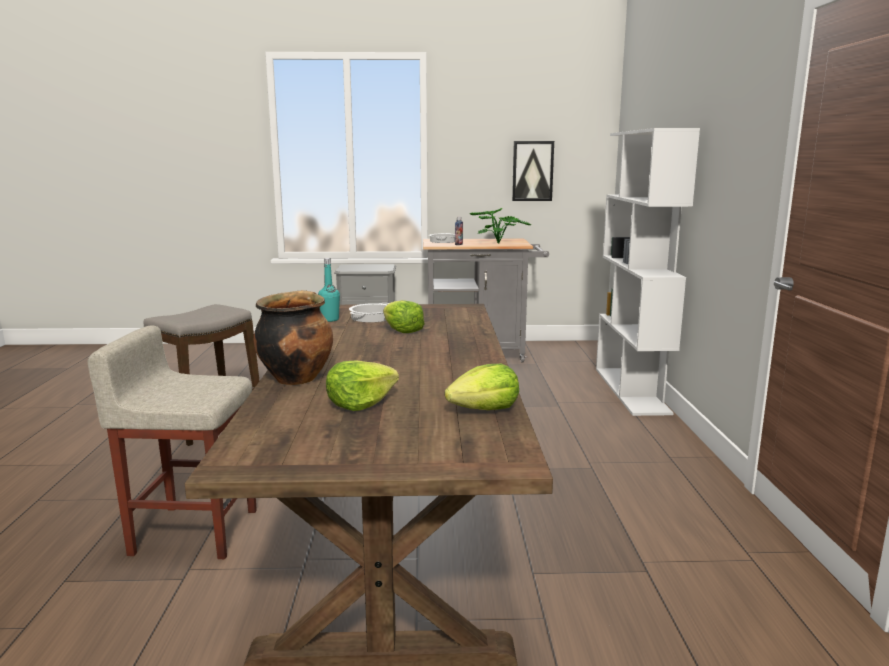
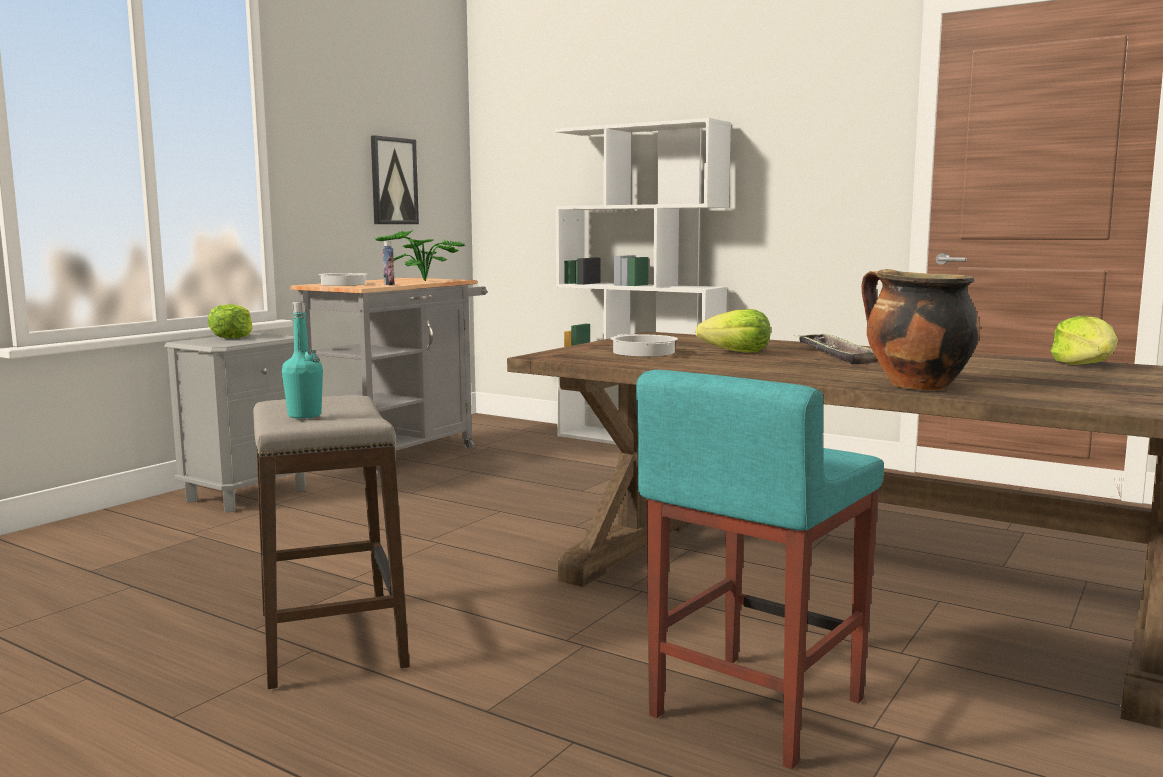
camera: 55 degrees left, 5 degrees down
(193, 531) = (755, 708): beige stool -> turquoise stool
(330, 319) = (622, 361): turquoise bottle -> turquoise bottle (304, 415)
(360, 403) = (1040, 381): lettuce -> lettuce (233, 337)
(429, 348) = (836, 355): none -> tray

